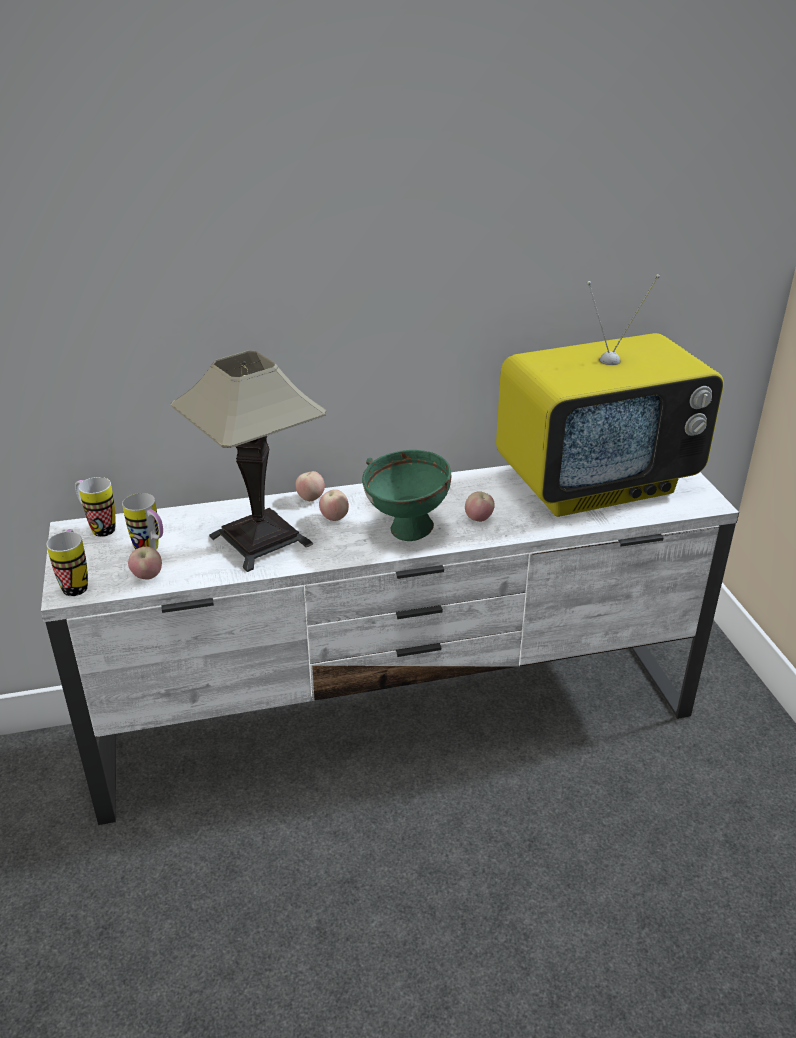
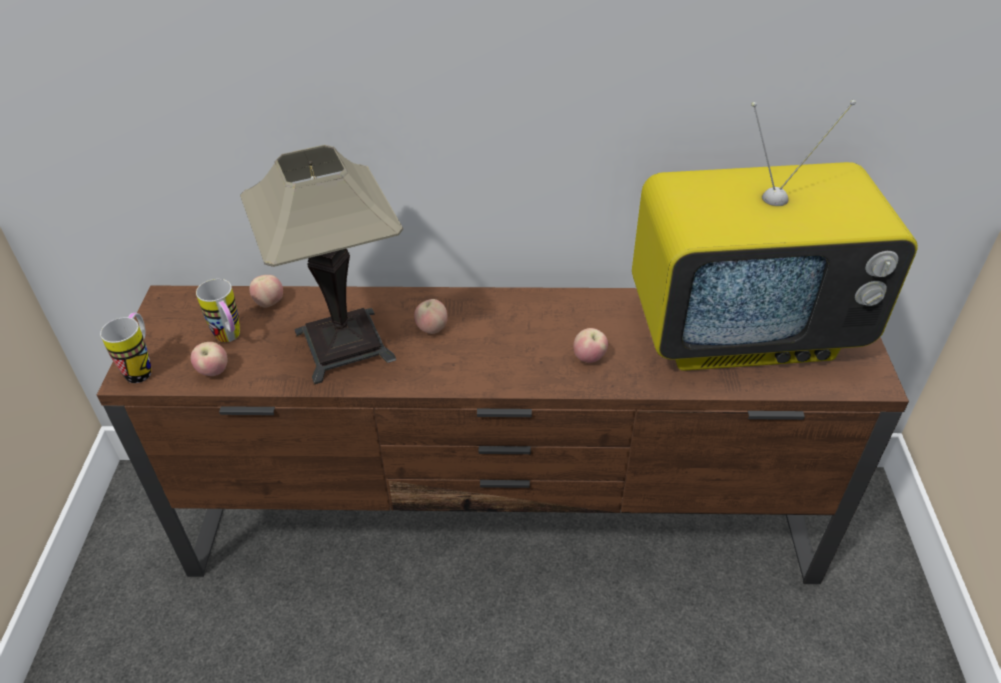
camera: 15 degrees right, 10 degrees up
(98, 528) = (192, 301): mug -> none
(311, 498) = (417, 299): apple -> apple (269, 303)
(400, 722) = (505, 524): white tv stand -> brown tv stand
(407, 532) = (503, 362): green bowl -> none

